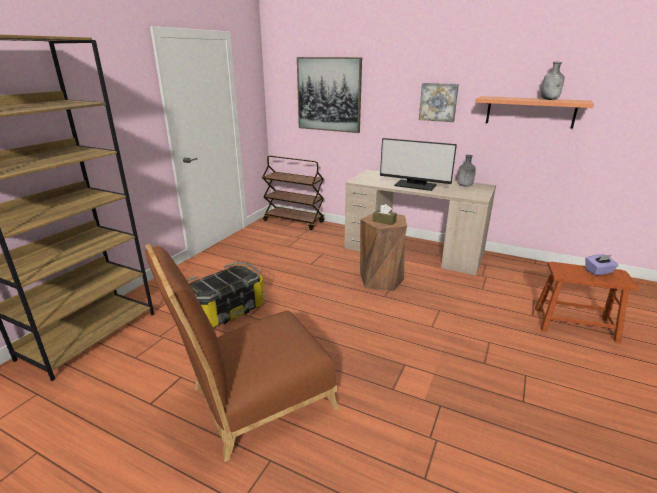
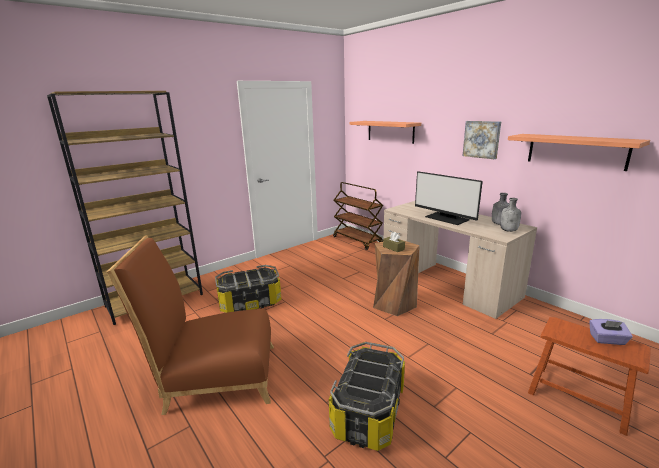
camera: 25 degrees right, 5 degrees down
(329, 94) = (390, 131): picture -> shelf
(435, 385) = (368, 411): none -> storage box
(549, 99) = (593, 138): grey bottle -> grey bottle (509, 230)

